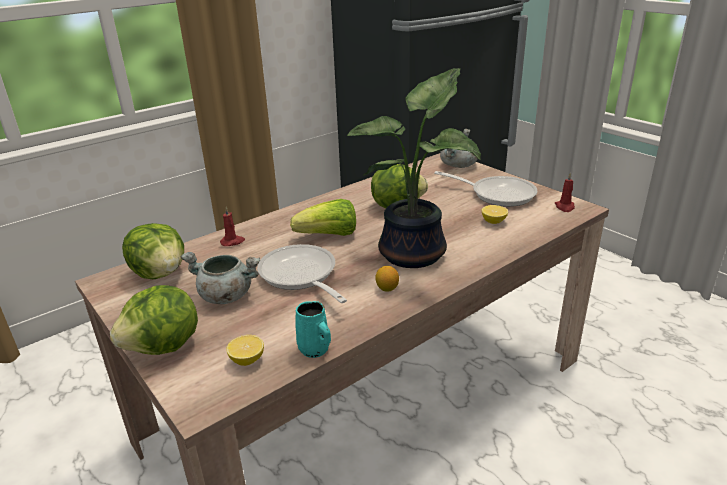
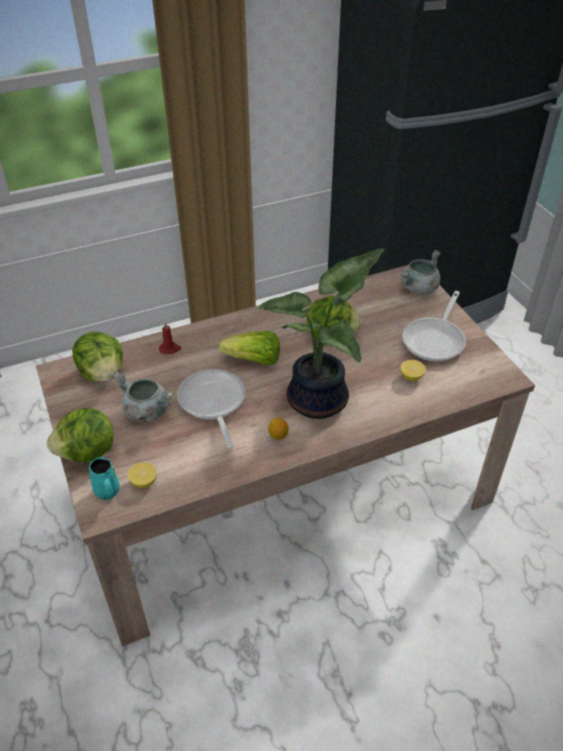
camera: 15 degrees right, 15 degrees up
(315, 350) = (197, 485): turquoise mug -> turquoise mug (107, 492)
(497, 194) = (435, 339): frying pan -> frying pan turned 75 degrees clockwise
(564, 207) = (491, 373): red candle -> none

